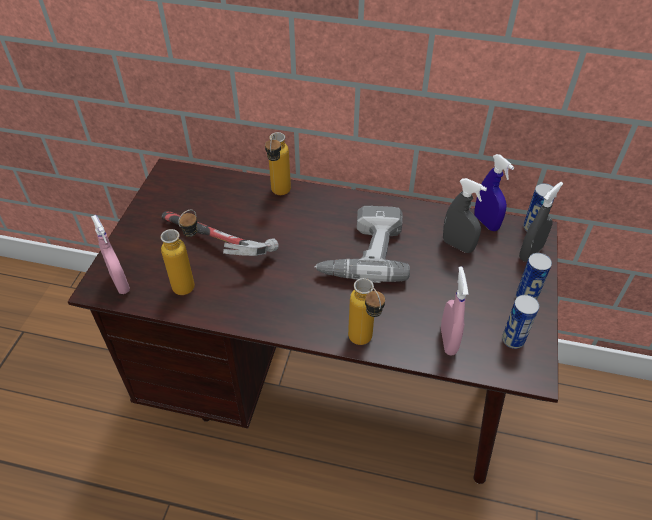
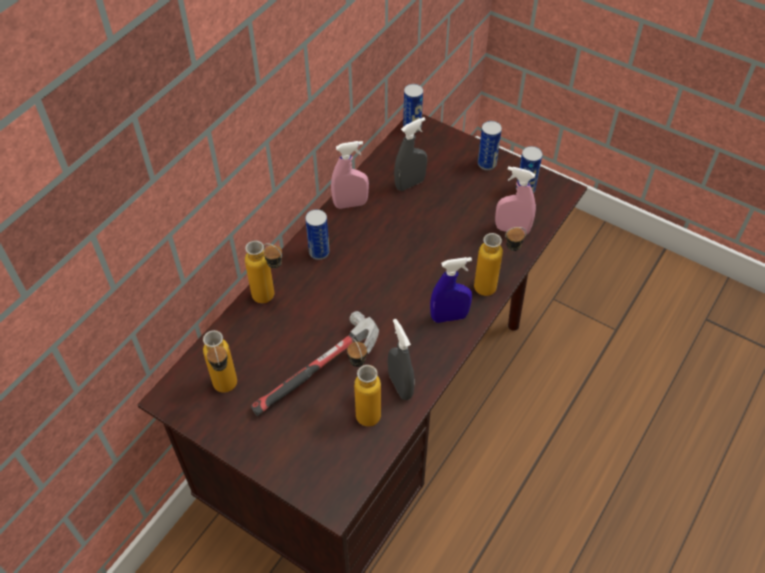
camera: 70 degrees left, 5 degrees up
(120, 283) = (336, 477): pink spray bottle -> pink spray bottle (350, 204)
(182, 198) = (227, 391): none -> bottle
(341, 208) = (319, 252): none -> can
(362, 252) = (386, 254): power drill -> none
(486, 222) = (391, 154): blue spray bottle -> blue spray bottle (449, 317)
(530, 253) = (440, 140): grey spray bottle -> grey spray bottle (400, 386)

